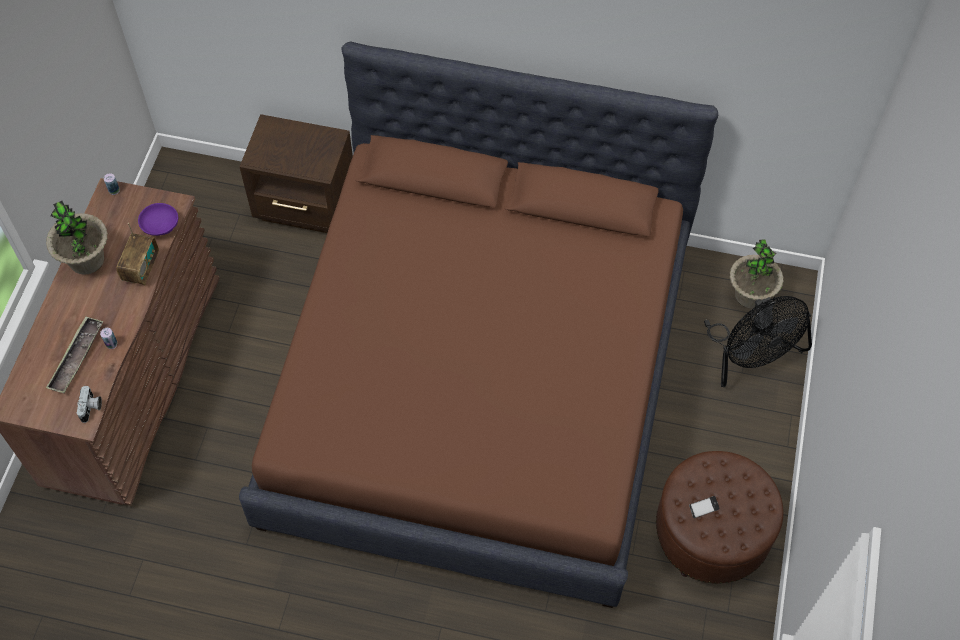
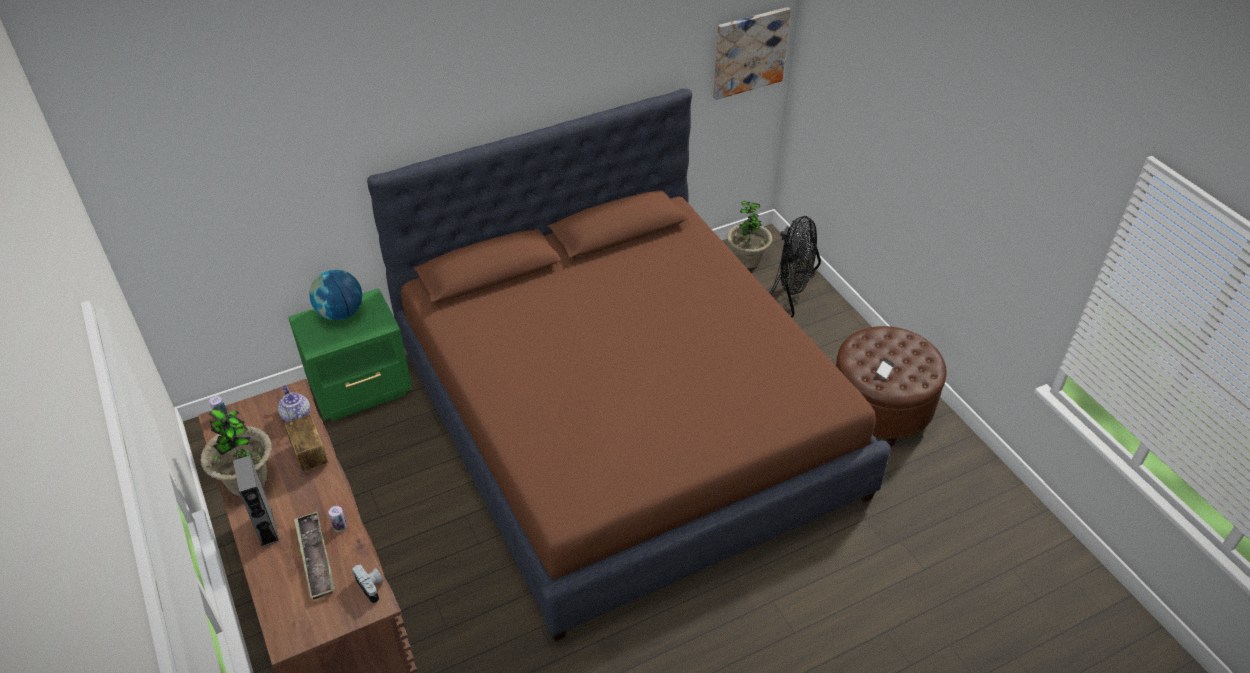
camera: 40 degrees left, 15 degrees down
(67, 309) = (266, 527): none -> grey speaker
(160, 226) = (296, 415): purple bowl -> teapot
(299, 137) = (340, 313): none -> globe
(306, 206) = (362, 390): brown nightstand -> green nightstand
(814, 103) = (749, 52): none -> picture

